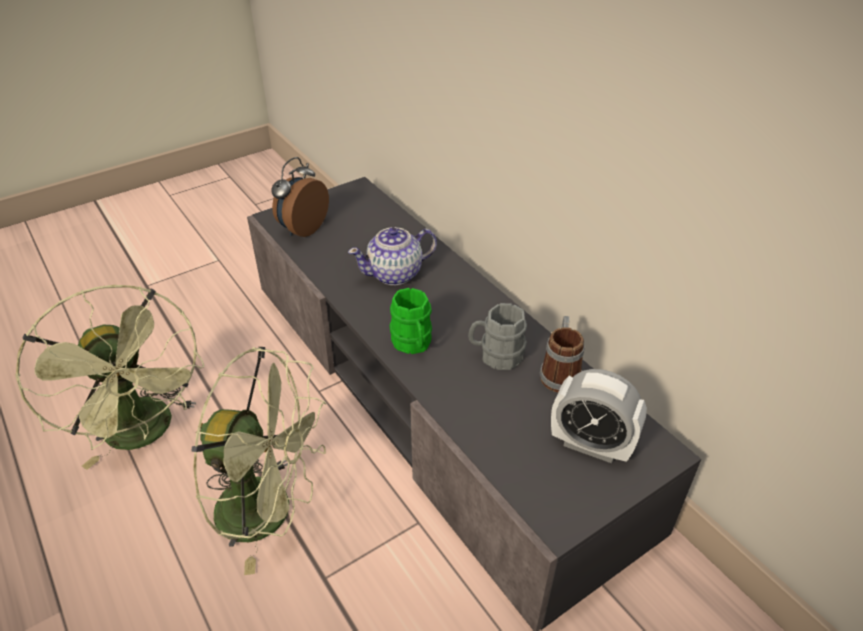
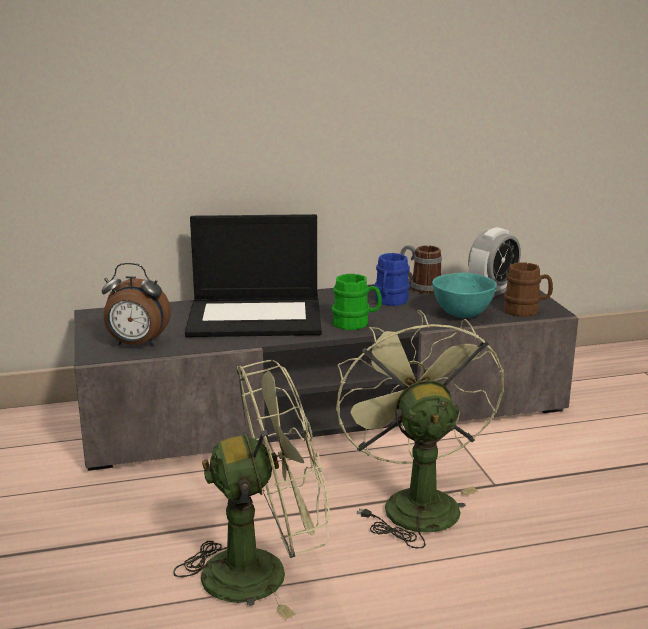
camera: 70 degrees left, 20 degrees down
(271, 511) = (413, 502): green fan -> green fan turned 45 degrees counterclockwise
(302, 229) = (137, 344): alarm clock -> alarm clock turned 45 degrees counterclockwise
(395, 274) = (256, 317): teapot -> laptop
(487, 427) = (461, 315): none -> turquoise bowl
(496, 355) = (390, 301): grey mug -> blue mug
(541, 494) = (526, 310): none -> brown mug

